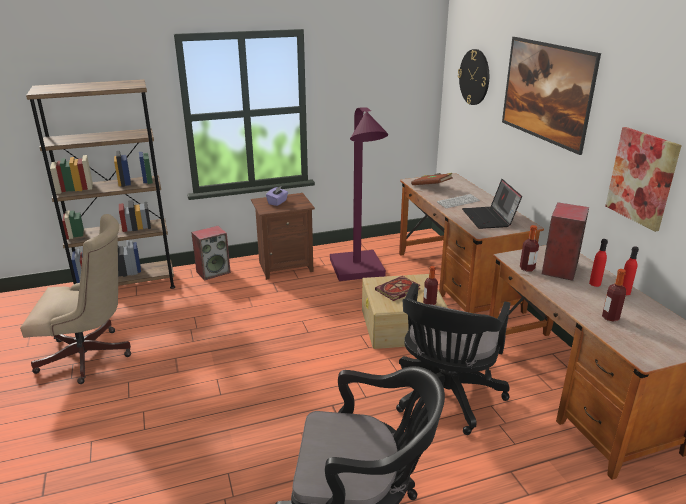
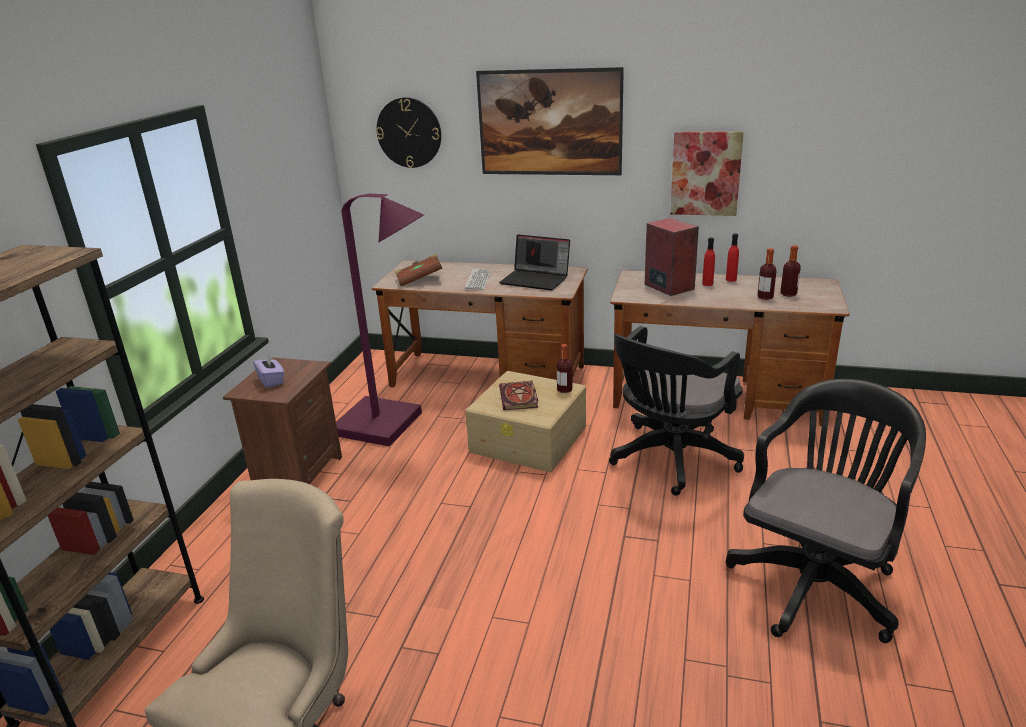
camera: 55 degrees left, 0 degrees up
(213, 272) = (215, 543): speaker -> none
(446, 398) = (670, 460): black office chair -> black office chair turned 75 degrees clockwise
(527, 268) = (655, 297): bottle -> bottle (788, 294)

